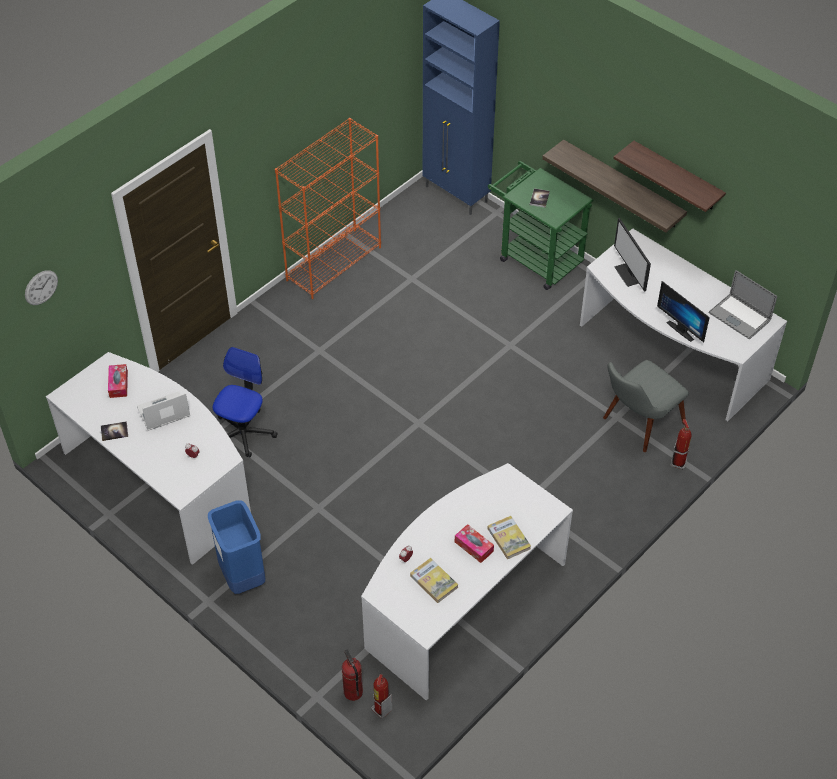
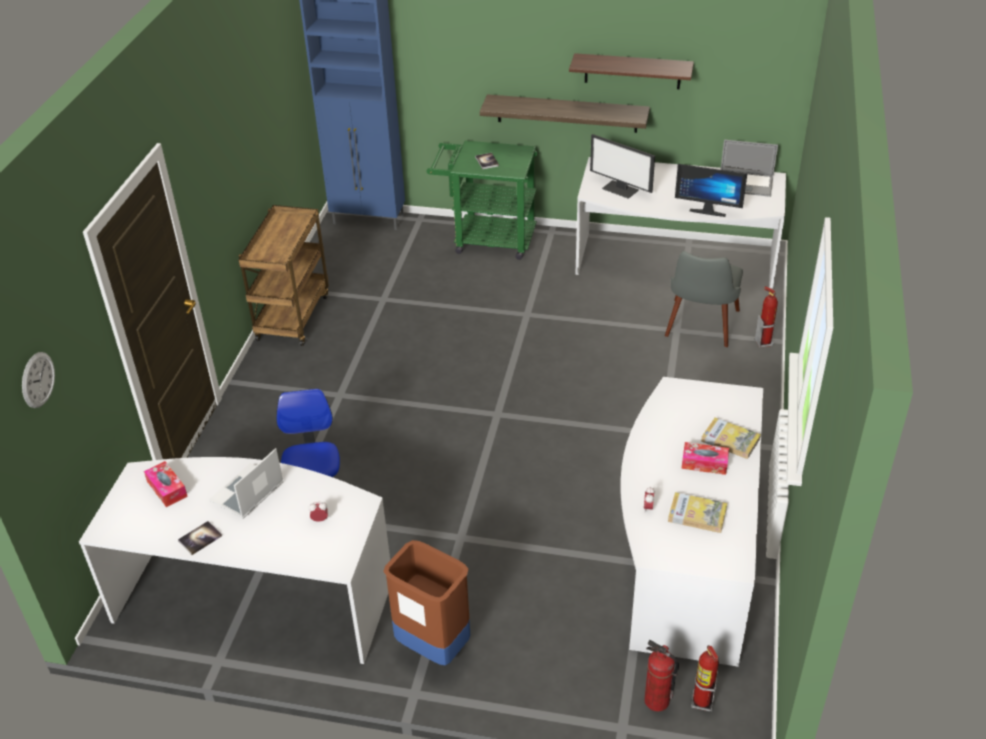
camera: 30 degrees left, 10 degrees down
(242, 576) = (432, 647): blue trash can -> brown trash can
(334, 263) = (292, 316): orange bookcase -> brown cart

